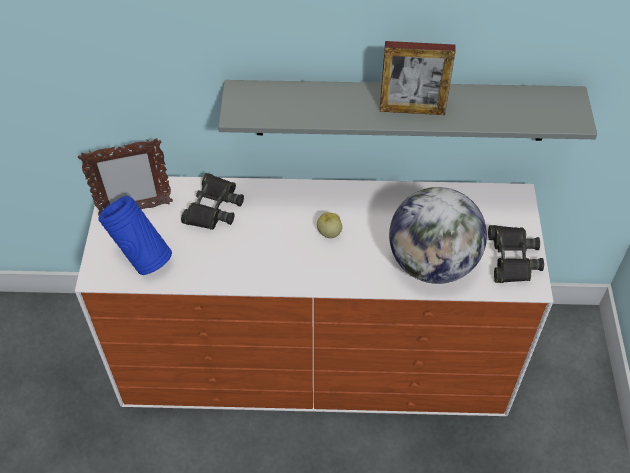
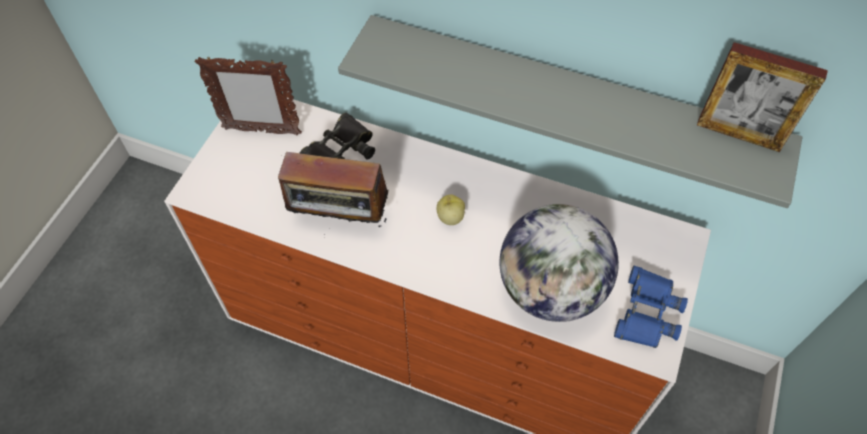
camera: 20 degrees right, 5 degrees up
(141, 259) = (243, 187): blue vase -> none
(237, 260) = (339, 218): none -> radio
(412, 110) = (568, 107): picture frame -> picture frame (738, 134)
(512, 258) = (647, 312): black binoculars -> blue binoculars

